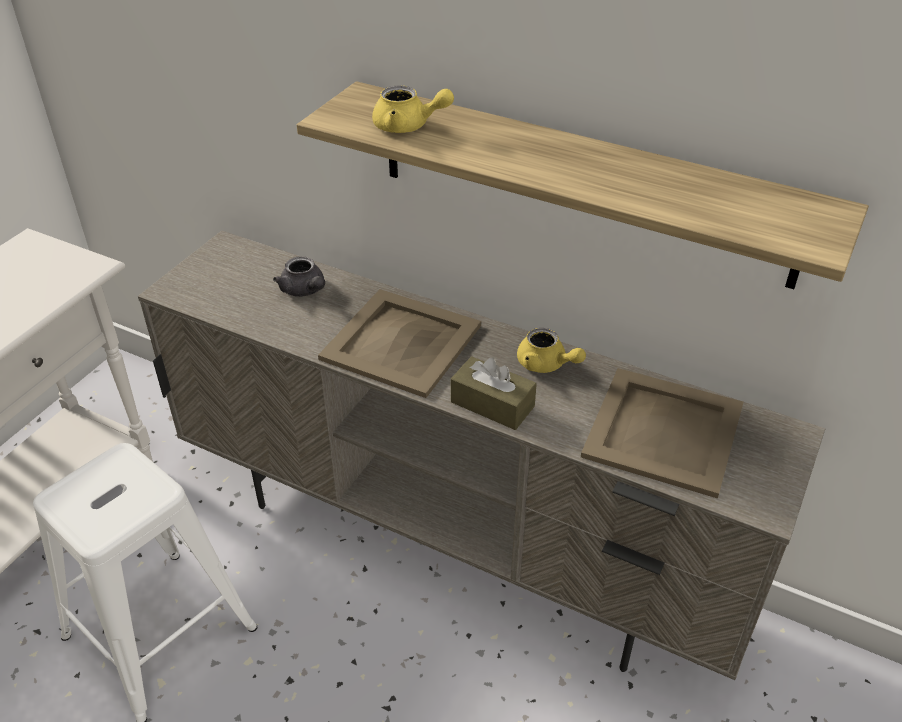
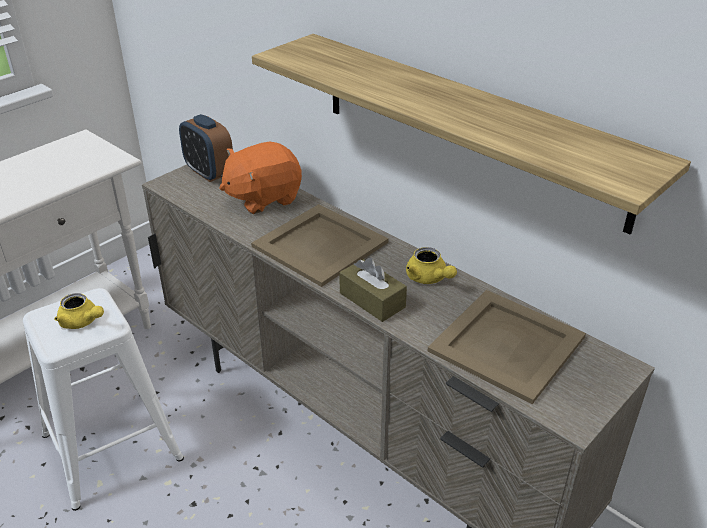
camera: 15 degrees right, 5 degrees down
(221, 266) = (209, 173): none -> alarm clock
(304, 291) = (263, 198): grey teapot -> orange plush toy
(408, 126) = (333, 65): yellow teapot -> yellow teapot (82, 322)

